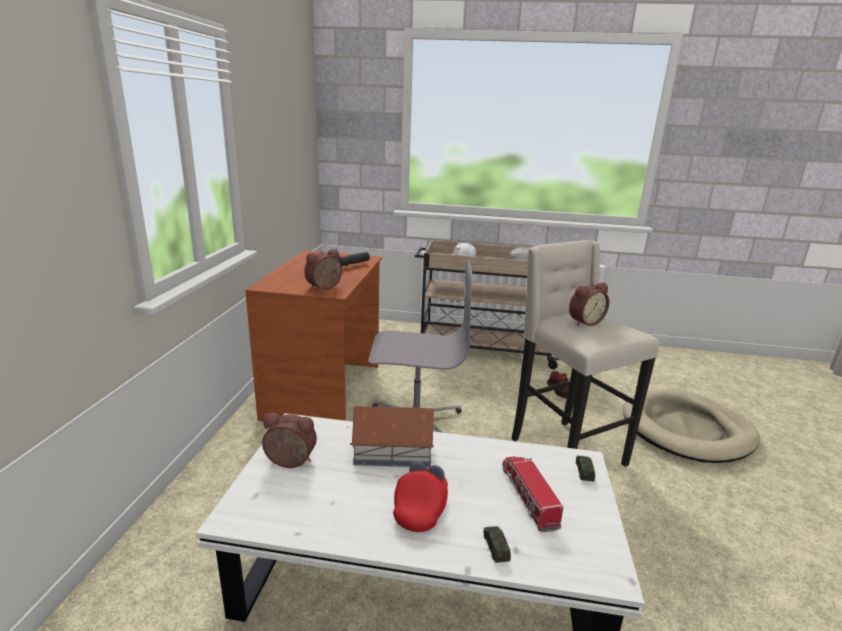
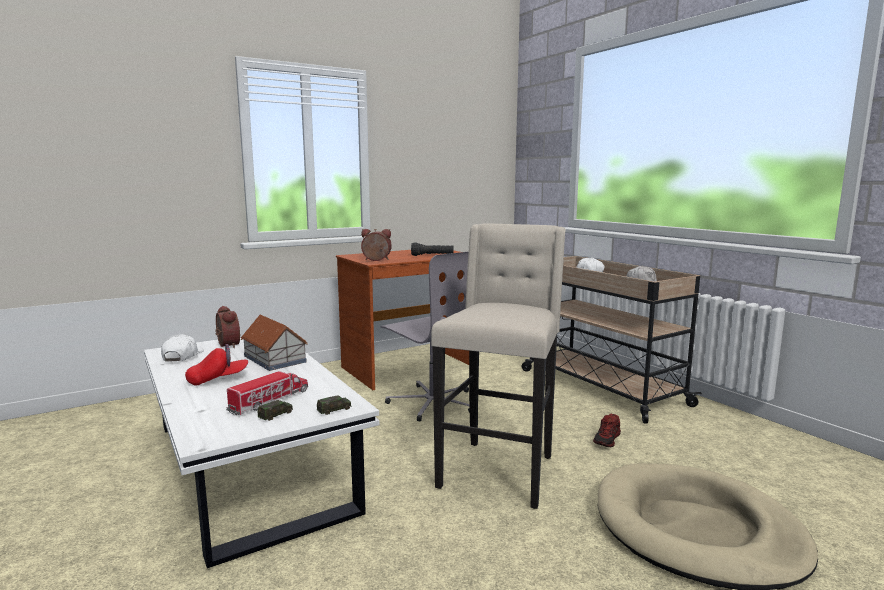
camera: 50 degrees right, 10 degrees down
(286, 507) = (182, 356): none -> white cap
(496, 548) = (197, 405): toy car -> toy car (275, 415)
(584, 322) = (503, 308): alarm clock -> none

